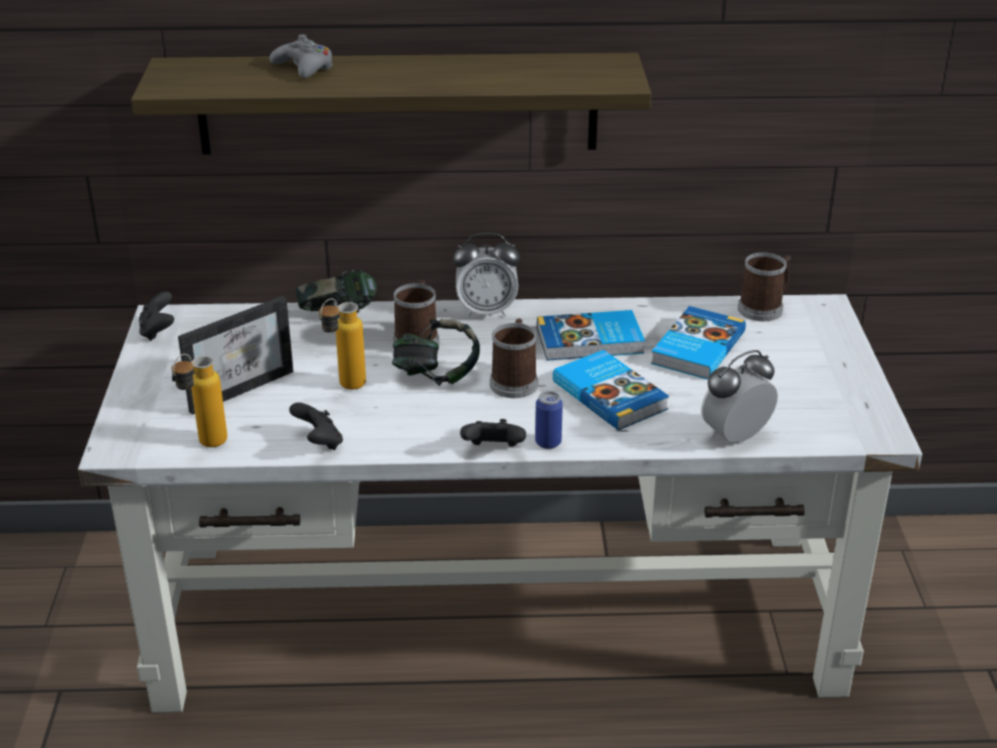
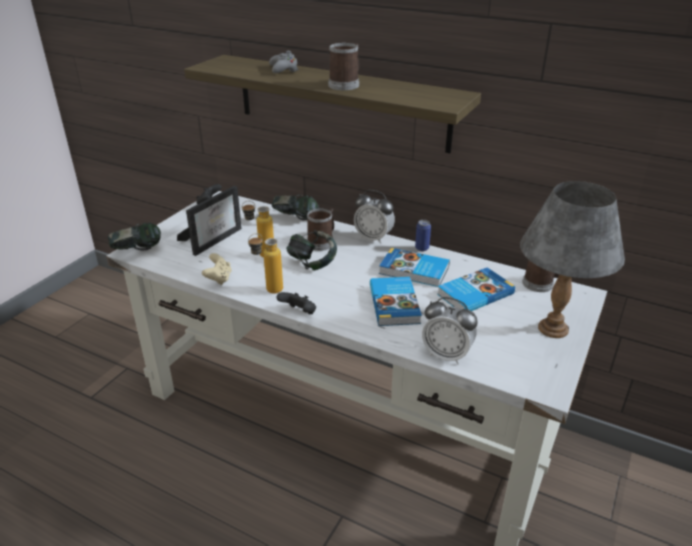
camera: 30 degrees right, 0 degrees up
(130, 446) = (138, 252): none -> headphones
(205, 446) = (167, 263): bottle -> bottle (268, 291)
(238, 386) = (214, 239): picture frame -> picture frame turned 45 degrees counterclockwise
(319, 443) = (219, 279): black game controller -> beige game controller
(514, 381) = (349, 279): mug -> mug (346, 84)
(548, 442) = (332, 319): can -> can (422, 248)
(735, 437) = (446, 355): alarm clock -> alarm clock turned 150 degrees counterclockwise
(826, 361) = (553, 328): none -> grey table lamp

